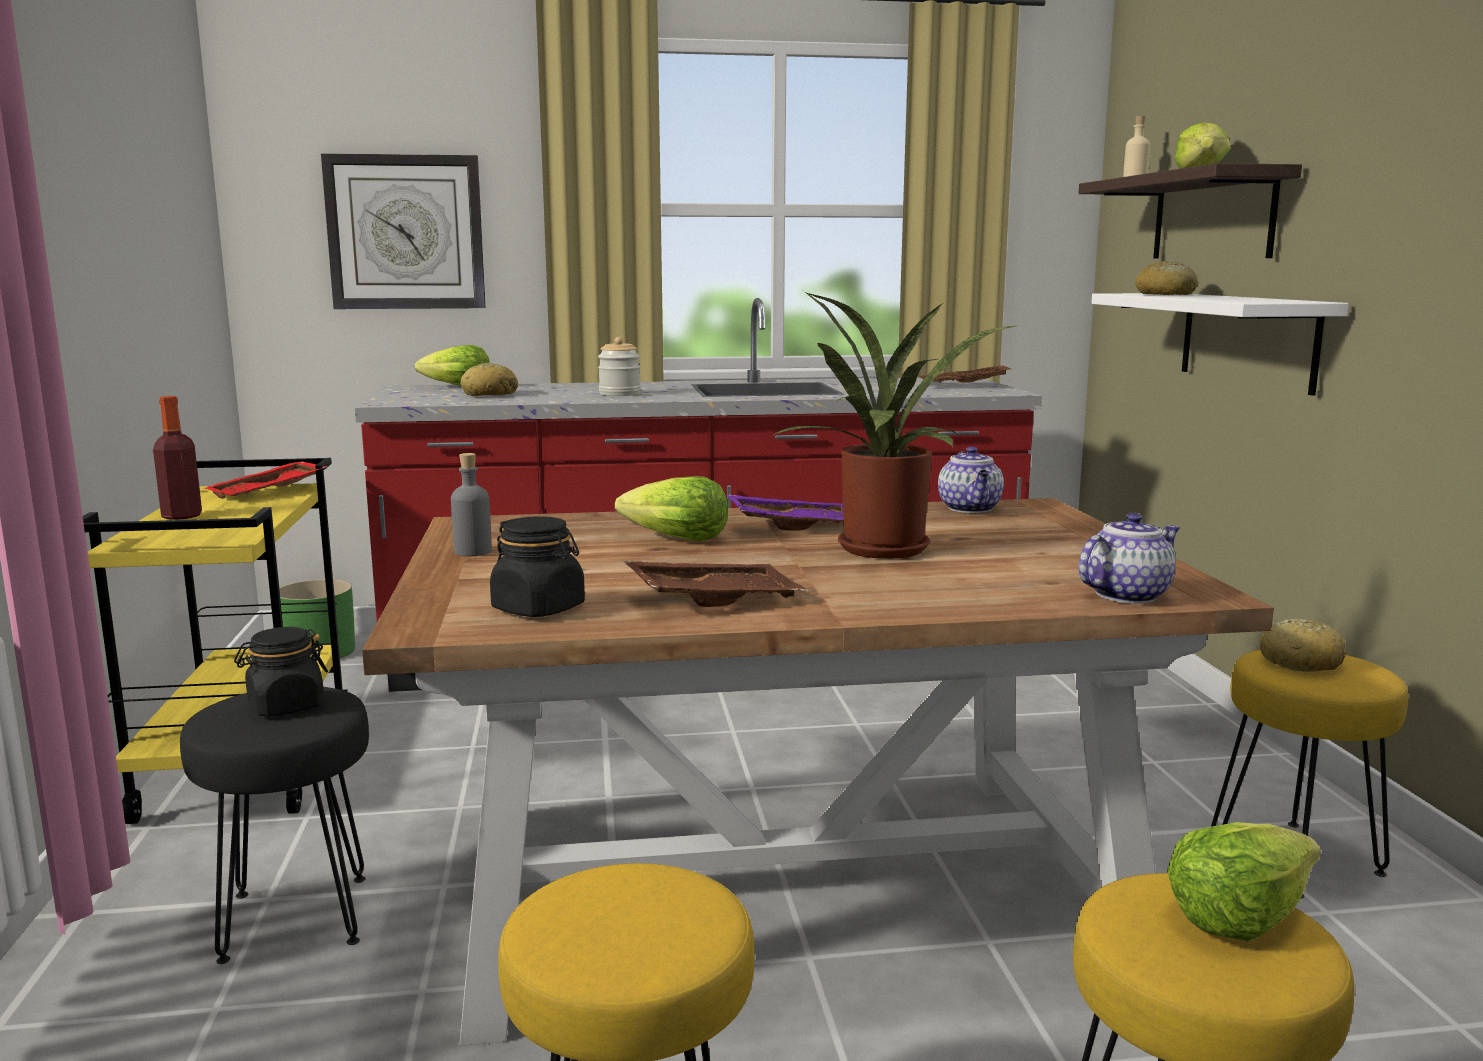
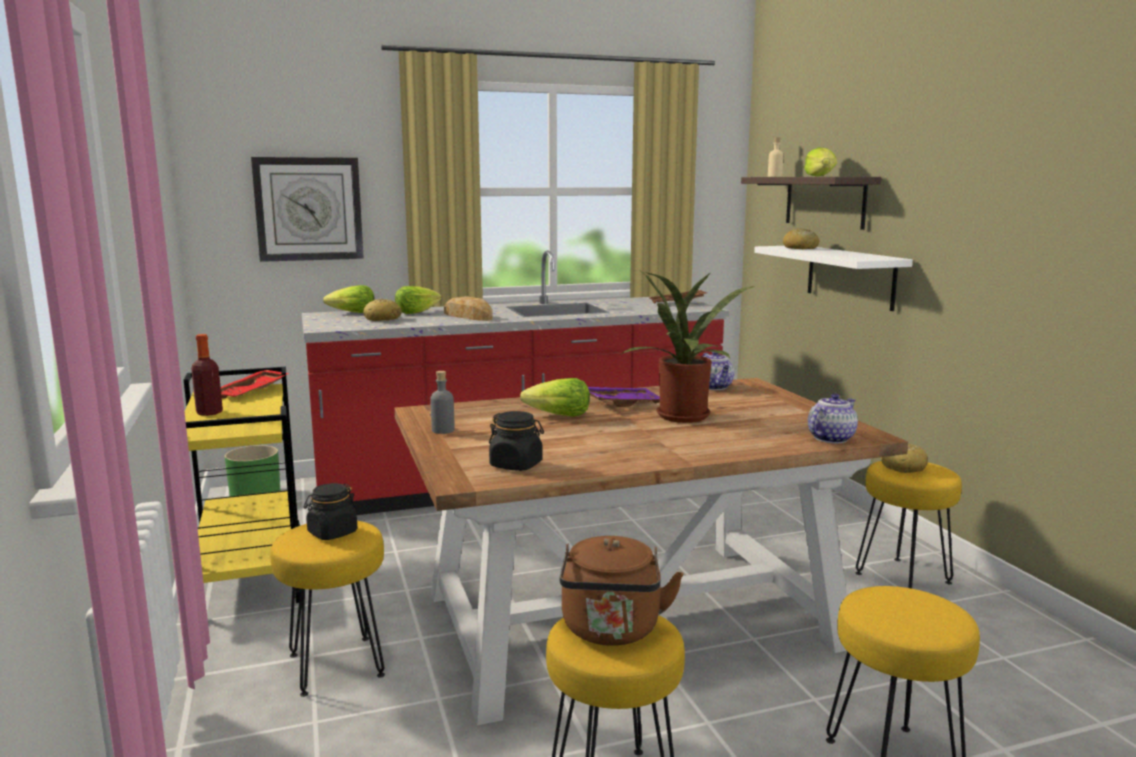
camera: 10 degrees left, 0 degrees up
(294, 917) = (335, 665): black stool -> yellow stool
(619, 394) = (468, 316): jar -> bread
(622, 914) = (611, 631): none -> brown kettle
(713, 598) = (611, 453): brown tray -> none
(1238, 915) = (918, 603): lettuce -> lettuce (416, 312)

